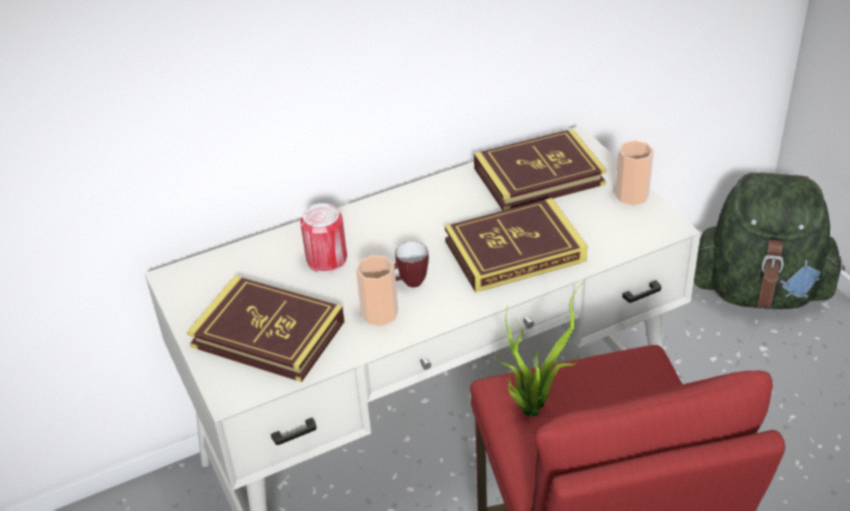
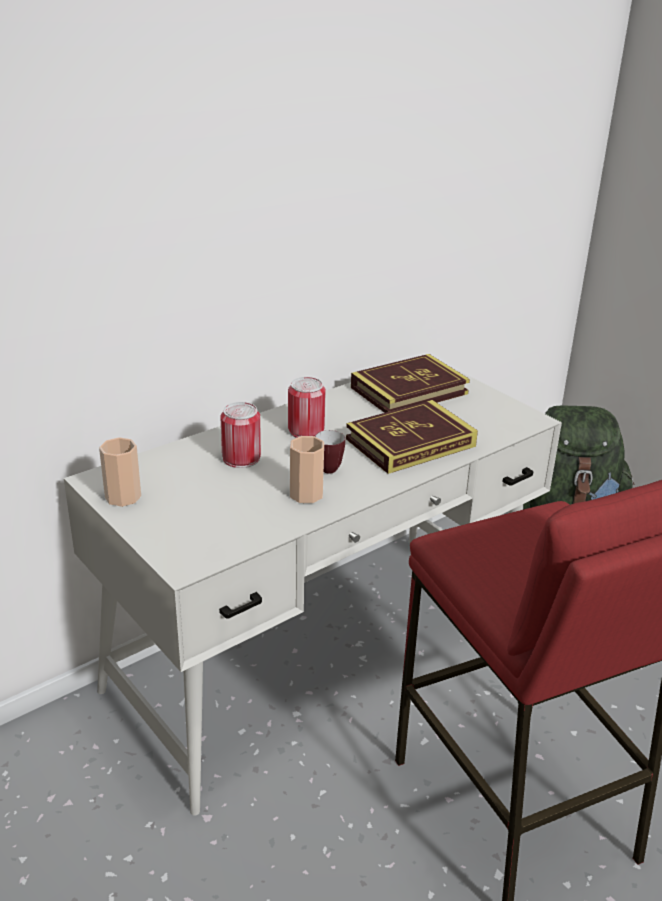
camera: 15 degrees left, 10 degrees down
(268, 334) = (205, 517): book -> none
(406, 226) = (306, 430): none -> can
(532, 404) = (477, 549): potted plant -> none
(631, 195) = (493, 400): cup -> cup (123, 497)

